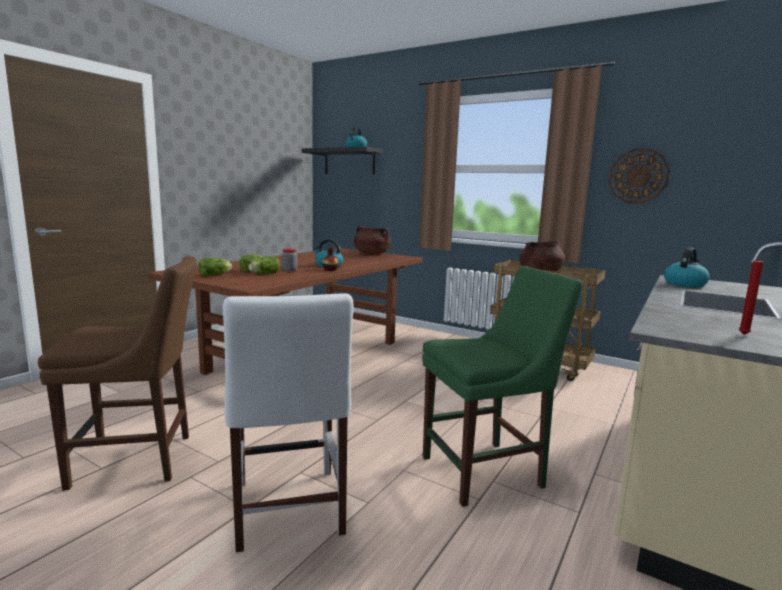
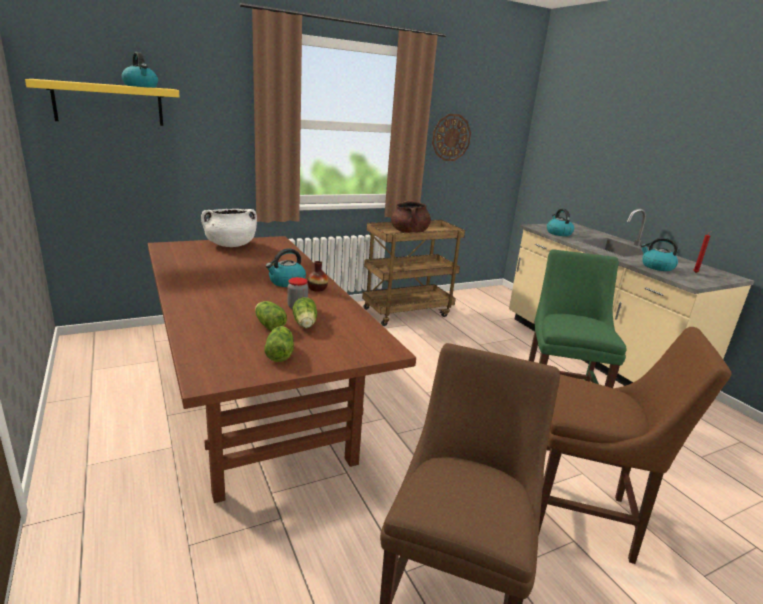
camera: 60 degrees left, 10 degrees up
(288, 512) = (585, 518): white chair -> brown chair
(349, 162) = (109, 104): black shelf -> yellow shelf
(371, 254) = (230, 245): brown cooking pot -> white cooking pot
(687, 317) = (656, 267): none -> kettle

